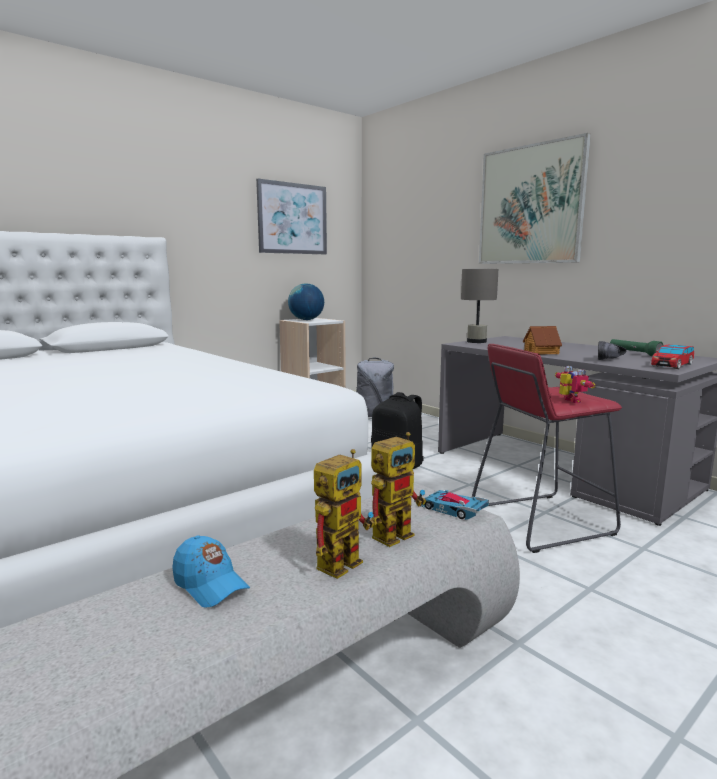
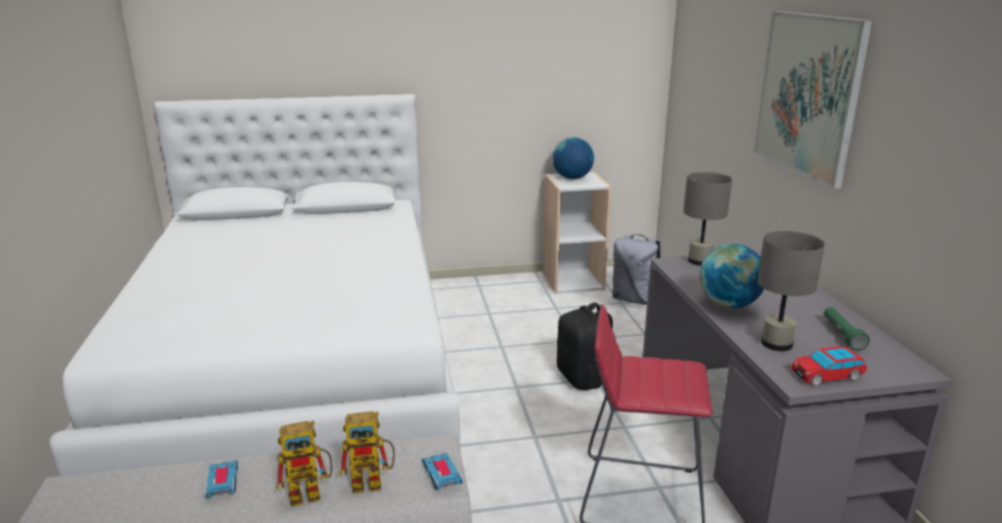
camera: 30 degrees right, 10 degrees up
(210, 585) = (223, 482): blue cap -> toy car
(292, 218) = (571, 59): picture -> none
(541, 352) = (729, 305): toy house -> globe
(569, 401) = (652, 391): toy robot -> none
(611, 360) = (776, 343): black shoe -> grey table lamp

